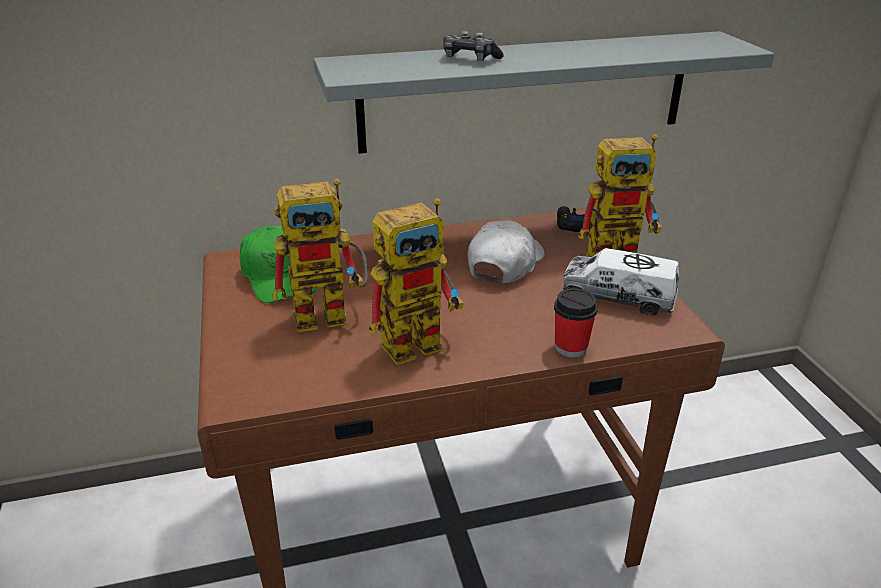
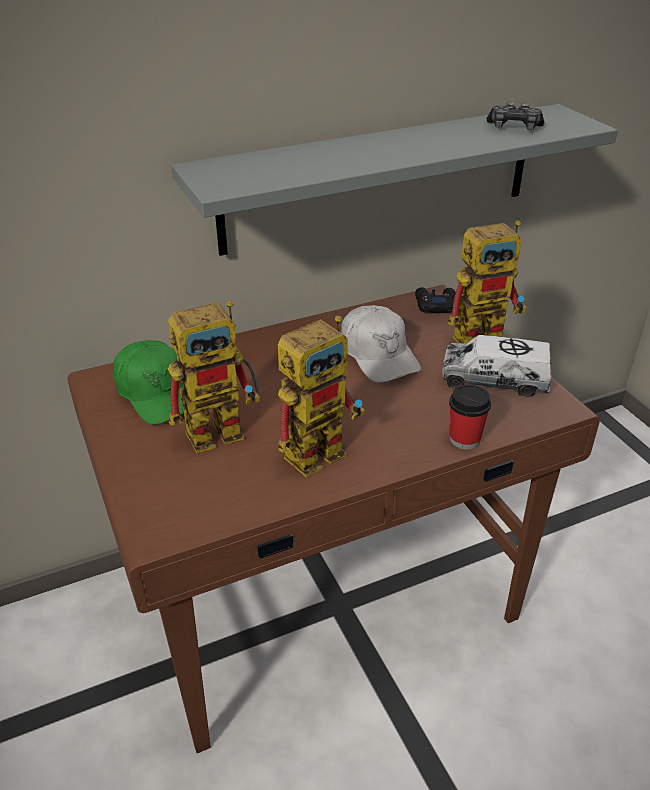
camera: 10 degrees left, 5 degrees up
(469, 59) = (333, 156): game controller -> game controller (514, 128)
(505, 264) = (378, 355): white cap -> white cap turned 135 degrees clockwise

